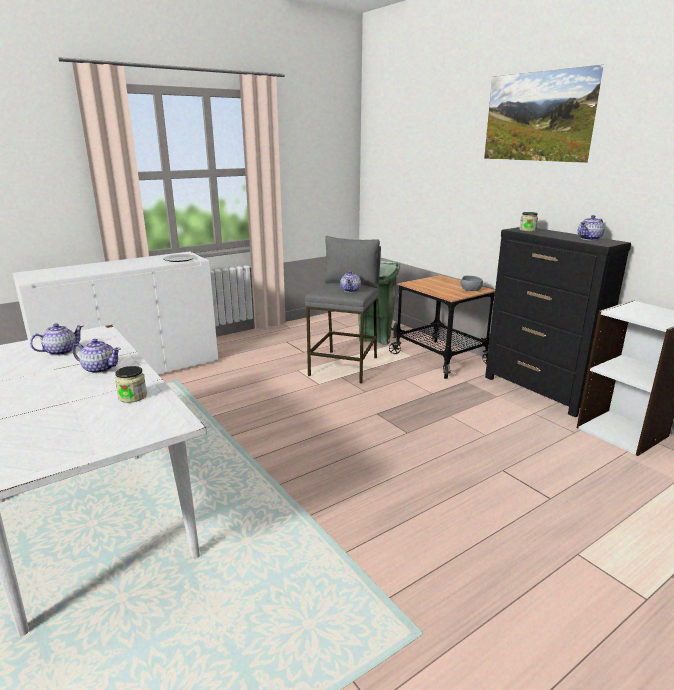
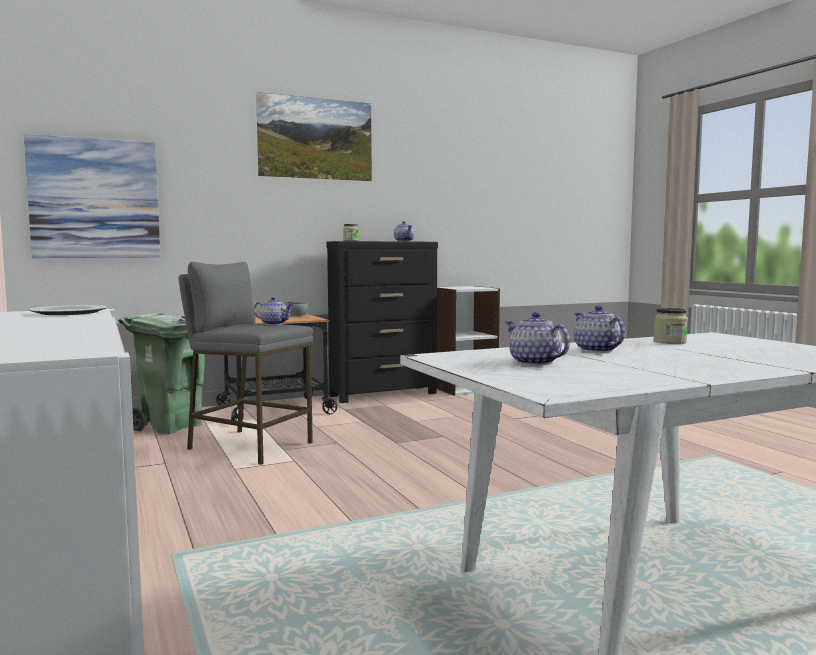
camera: 80 degrees left, 15 degrees down
(100, 369) = (597, 350): teapot -> teapot turned 45 degrees counterclockwise
(394, 176) = (95, 198): none -> picture

